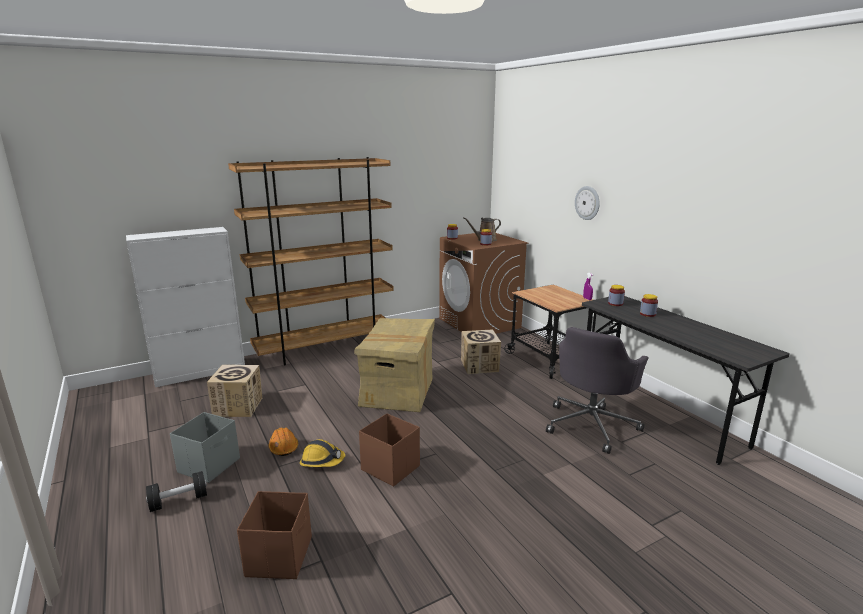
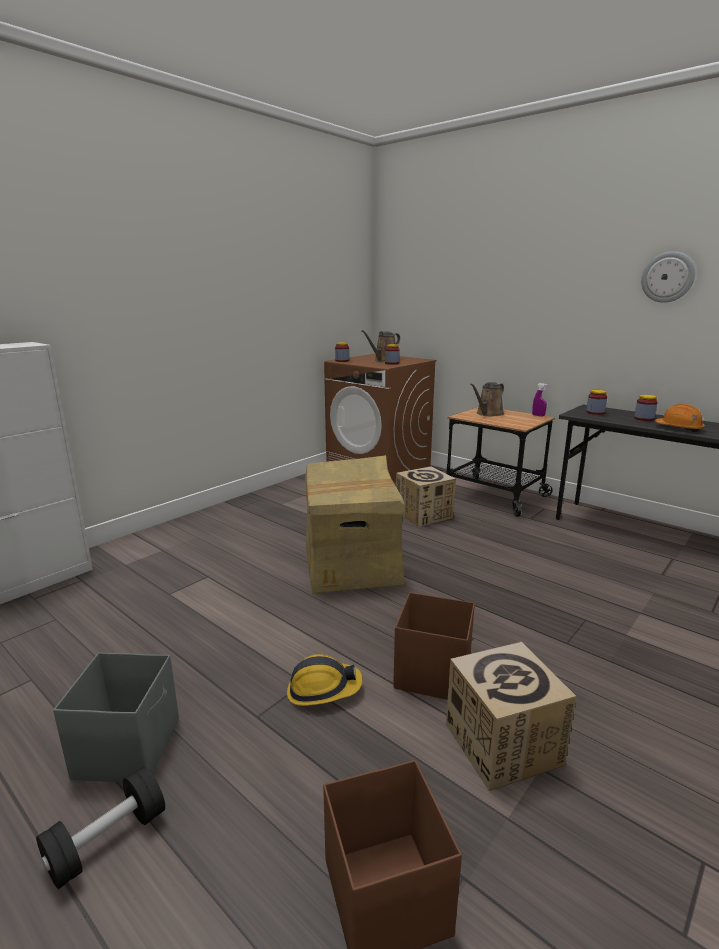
camera: 20 degrees left, 0 degrees up
(238, 407) = (118, 631): cardboard box -> cardboard box (502, 744)
(283, 447) = (243, 682): orange hard hat -> orange hard hat (678, 428)
(326, 348) = (202, 522): brown bookcase -> none
(547, 293) = (488, 414): none -> brown watering can
(587, 203) = (529, 299): wall clock -> wall clock (668, 277)
(591, 425) = (612, 561): grey office chair -> none

